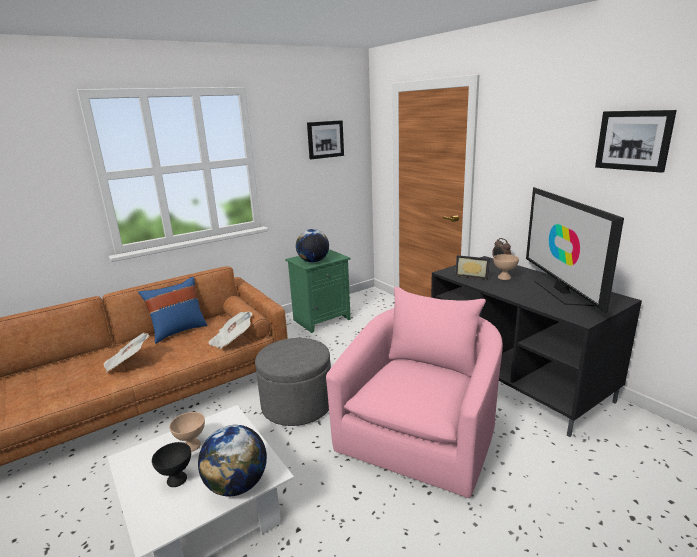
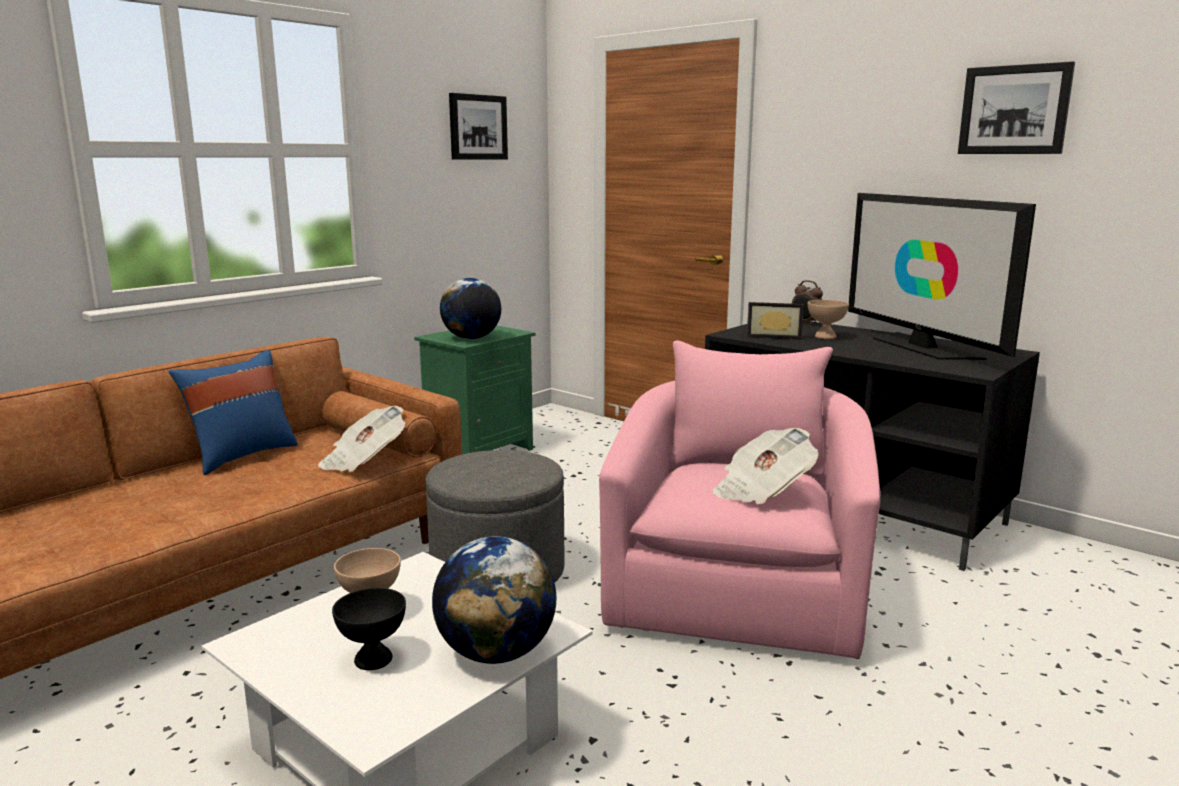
camera: 15 degrees left, 5 degrees down
(127, 363) = (164, 504): newspaper -> newspaper (761, 491)

